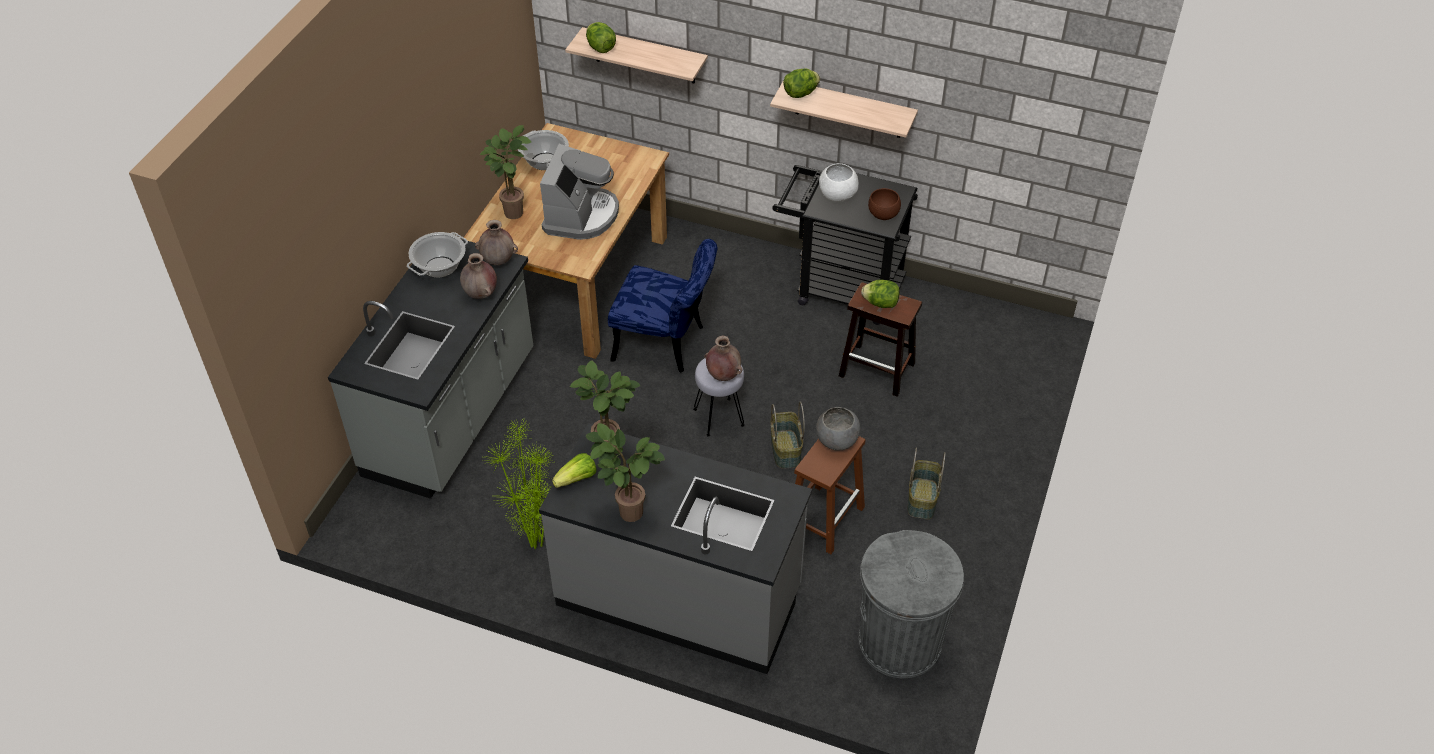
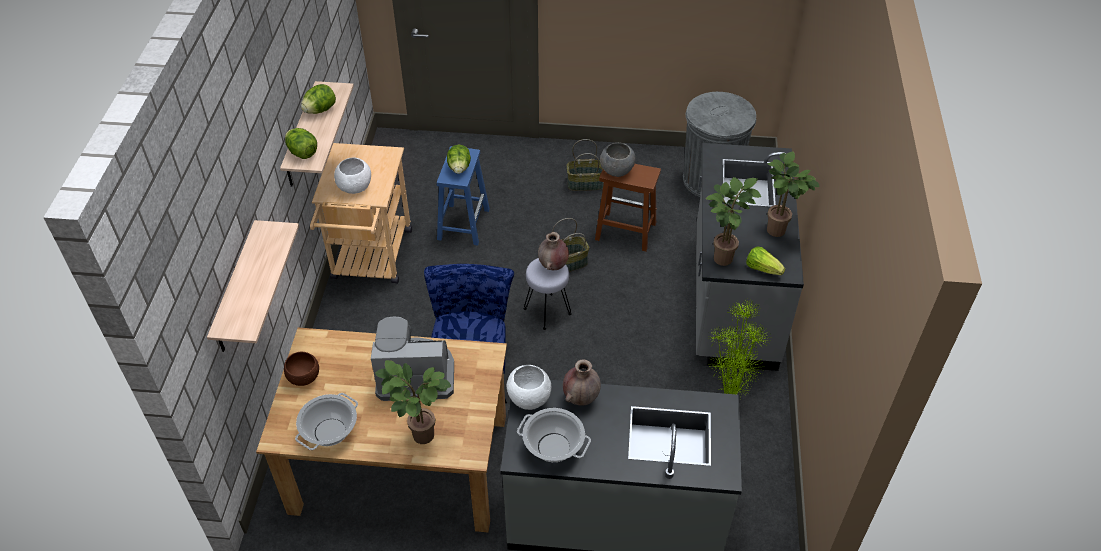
camera: 105 degrees left, 0 degrees up
(498, 261) = (529, 398): brown vase -> white bowl
(600, 48) = (250, 309): lettuce -> lettuce (320, 110)
(840, 288) = (370, 260): black cart -> beige cart
(878, 370) = (463, 223): brown stool -> blue stool
(883, 215) = (376, 156): brown bowl -> brown bowl (305, 377)

